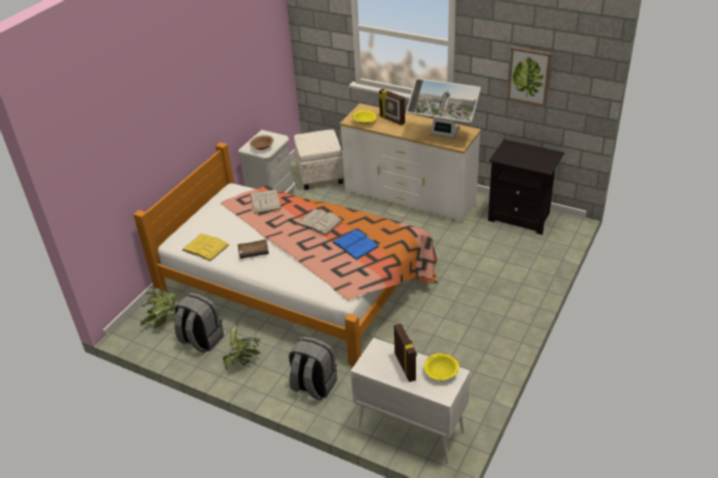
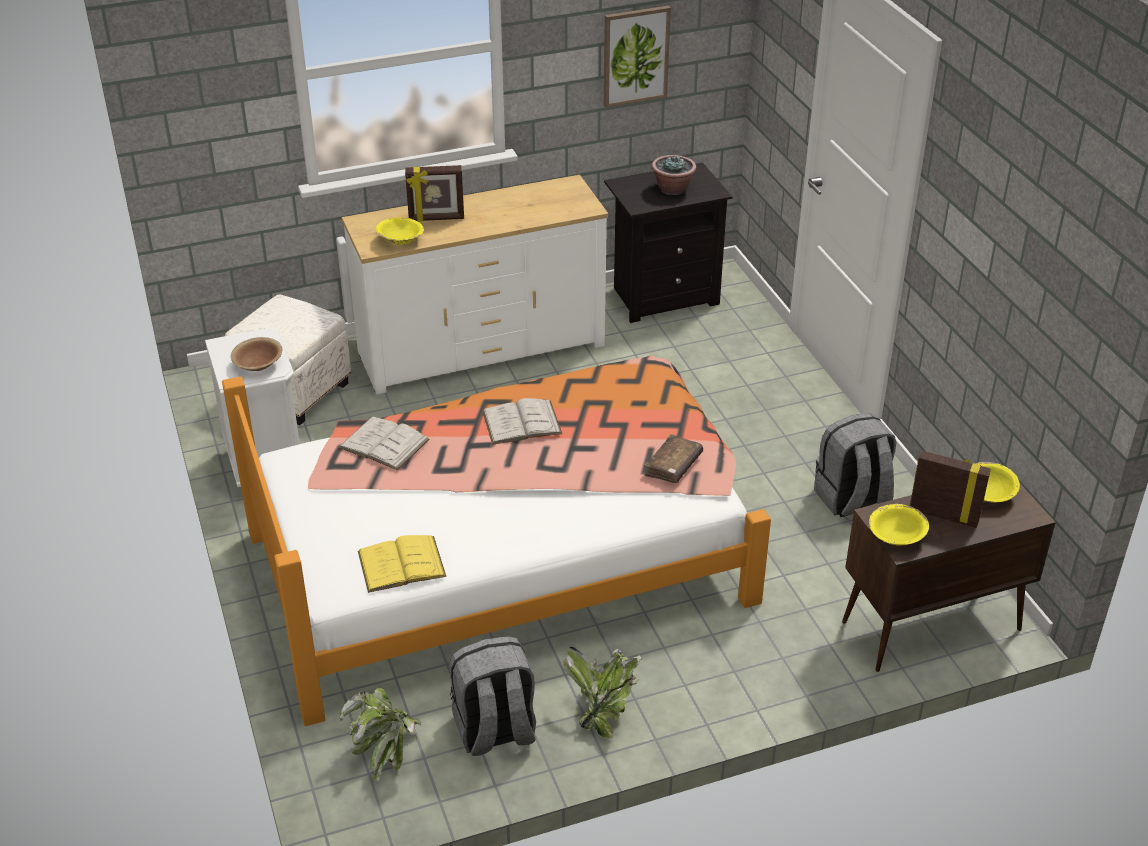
camera: 50 degrees left, 0 degrees up
(253, 253) = (492, 523): brown book -> brown book (673, 466)
(313, 386) = (746, 667): grey backpack -> grey backpack (851, 499)
(355, 244) = (619, 422): blue book -> none
(370, 360) = (896, 536): none -> yellow bowl
(409, 430) = (929, 627): white cabinet -> brown cabinet
(443, 136) = (547, 207): monitor -> none
(527, 157) = (672, 189): none -> potted plant

